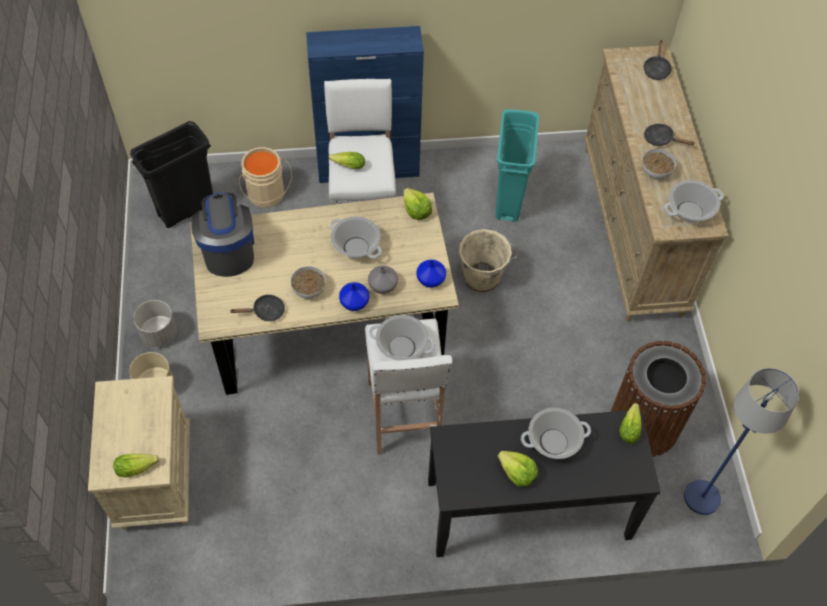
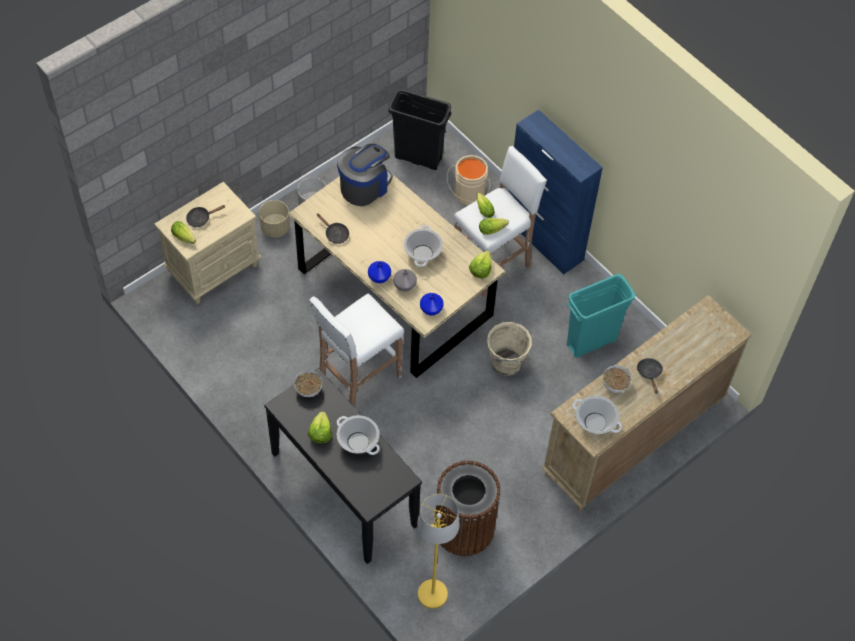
camera: 55 degrees right, 0 degrees up
(308, 289) = (369, 246): bowl -> bowl (308, 388)
(402, 347) = (364, 321): cooking pot -> none
(630, 427) = (403, 481): lettuce -> lettuce (493, 229)
(656, 69) = (718, 338): black frying pan -> black frying pan (201, 218)
(702, 498) = (432, 594): blue floor lamp -> yellow floor lamp

